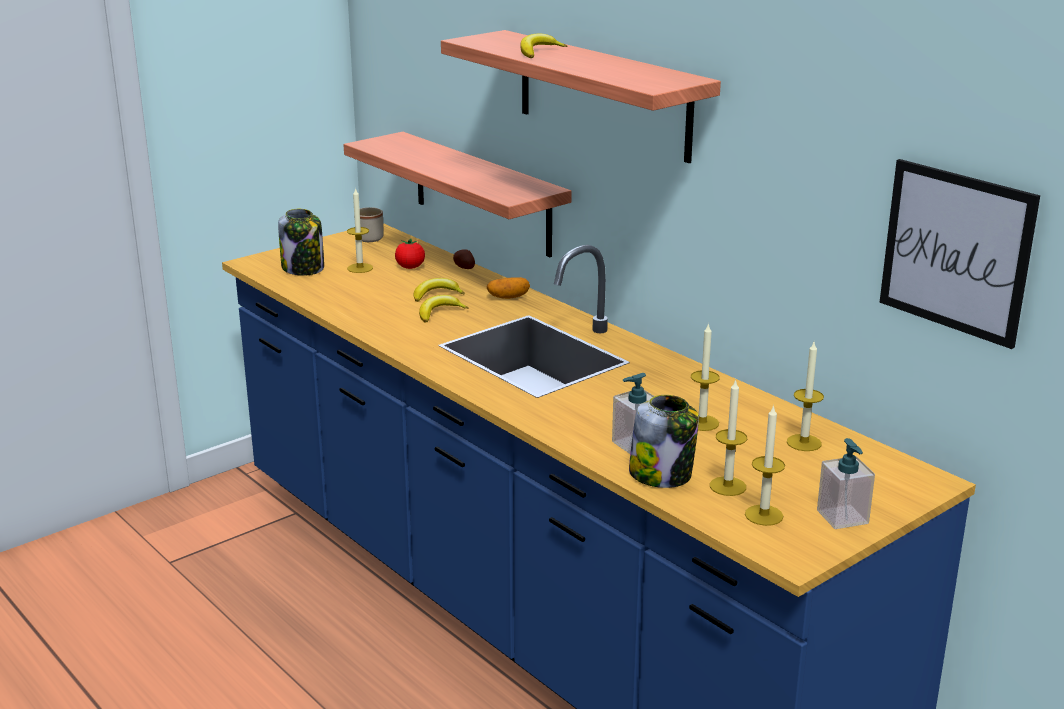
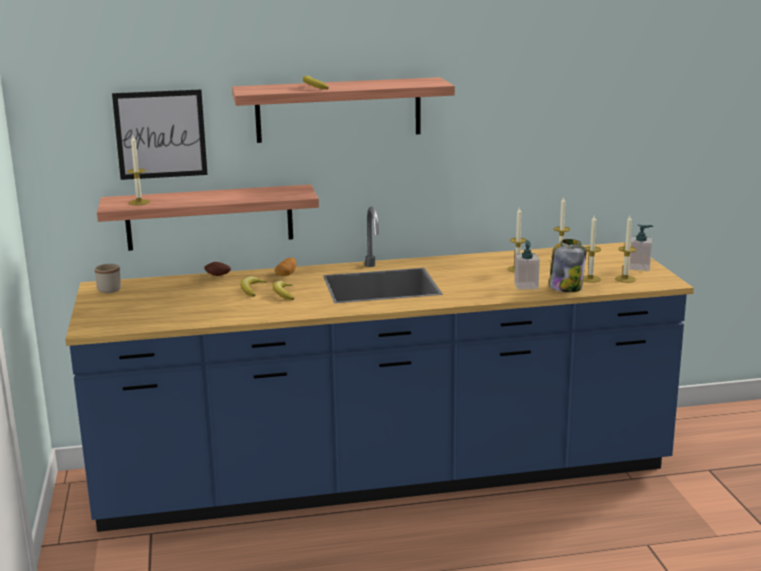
camera: 60 degrees left, 5 degrees down
(303, 268) = (132, 316): jar -> none
(360, 268) = (163, 301): candle -> candle (139, 202)
(410, 267) = (189, 288): tomato -> none
(956, 251) = (601, 129): picture -> picture (160, 134)

